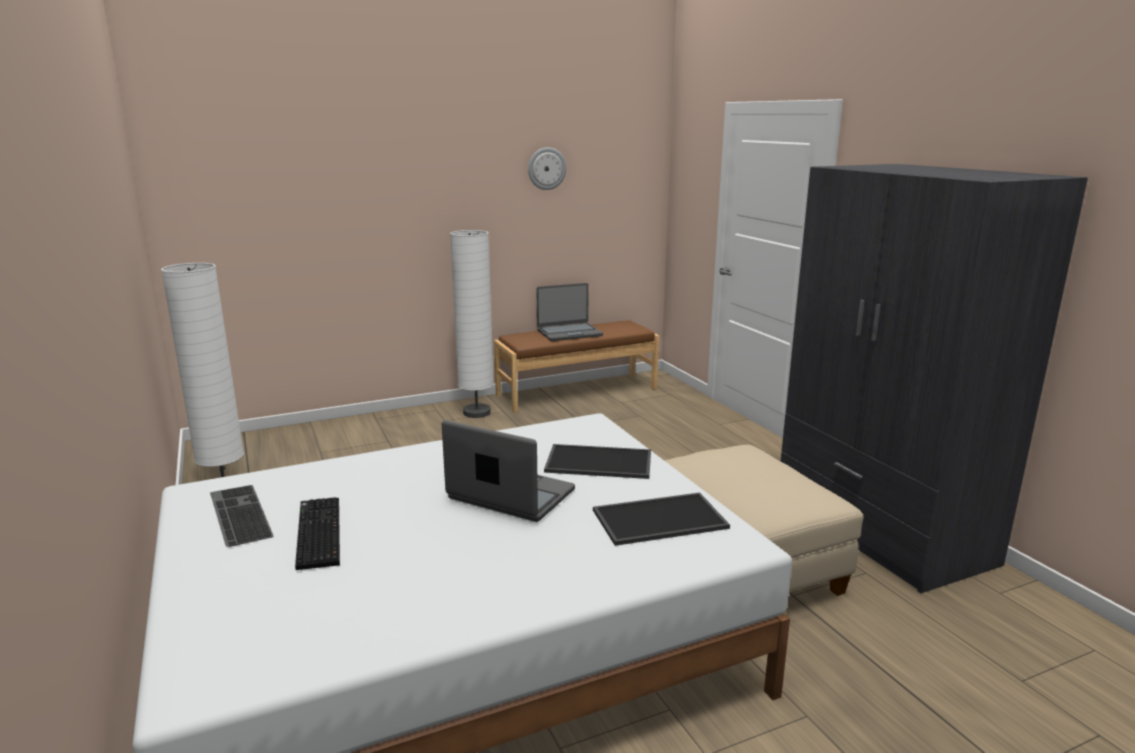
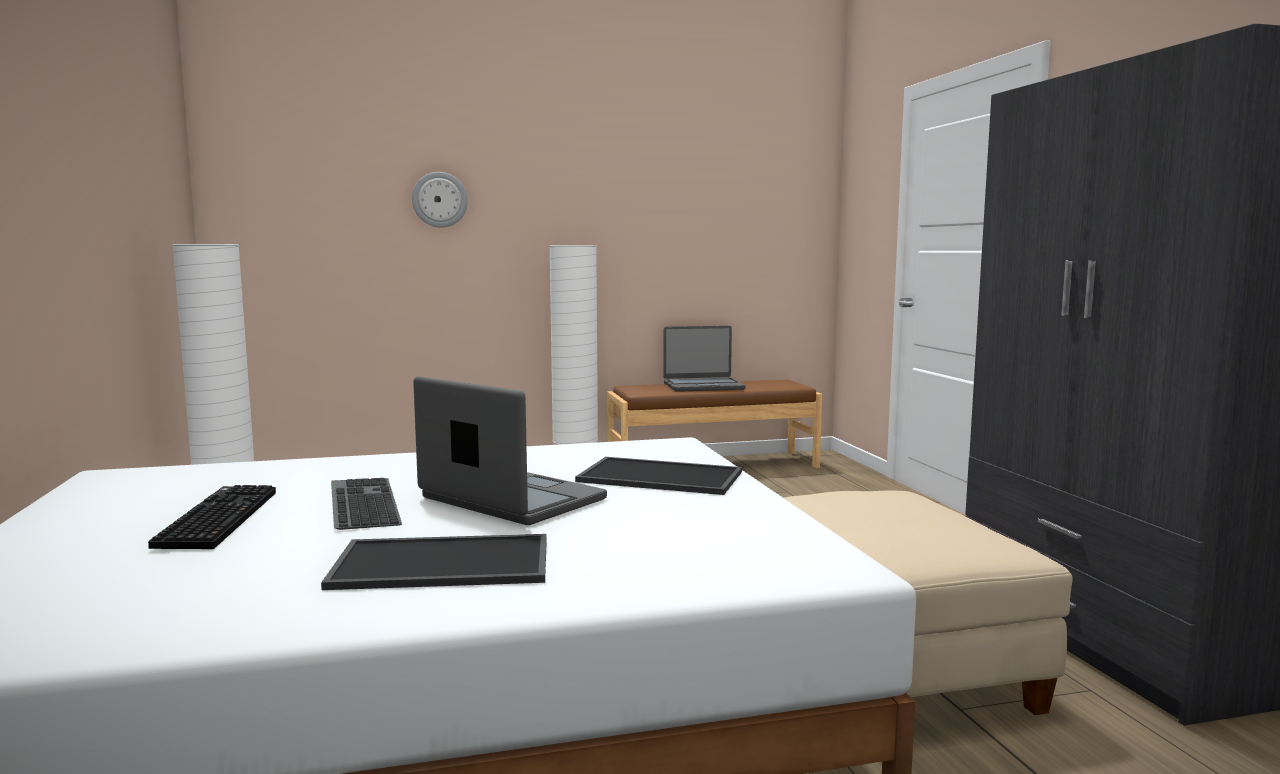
camera: 10 degrees right, 10 degrees down
(237, 514) = (136, 496): keyboard -> keyboard (360, 502)
(546, 168) = (680, 181): wall clock -> wall clock (440, 199)
(659, 520) = (713, 534): tray -> tray (440, 564)

